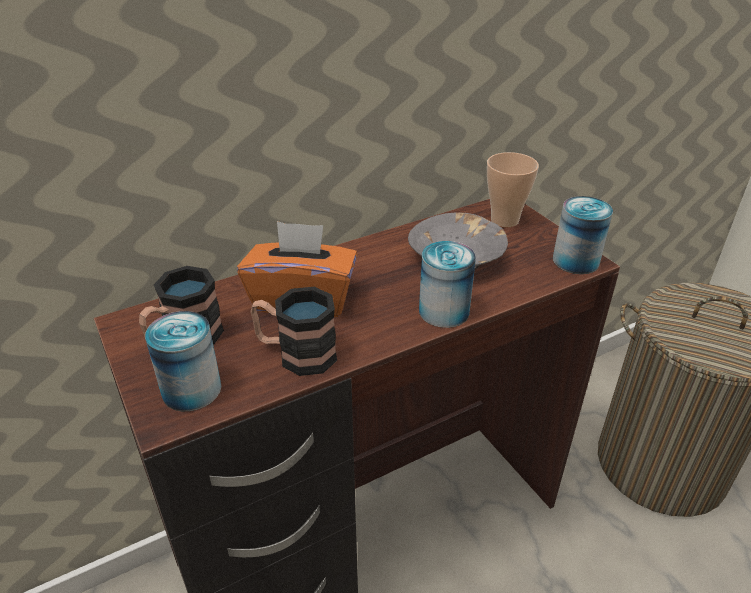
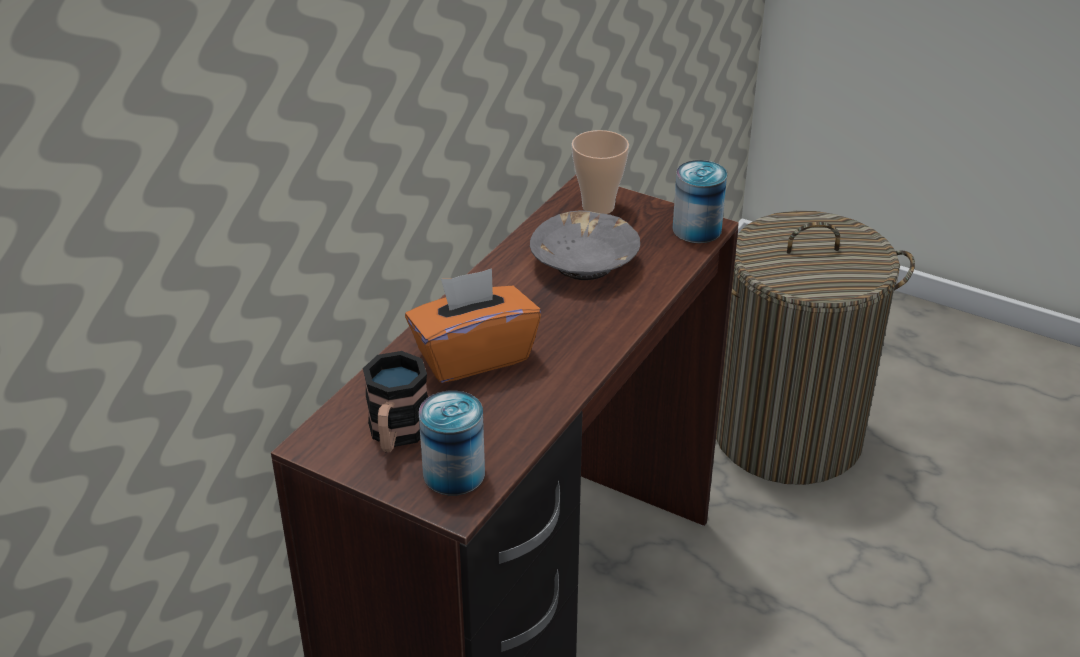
camera: 30 degrees left, 0 degrees up
(296, 353) = (518, 407): mug -> none
(444, 311) = (618, 319): can -> none

